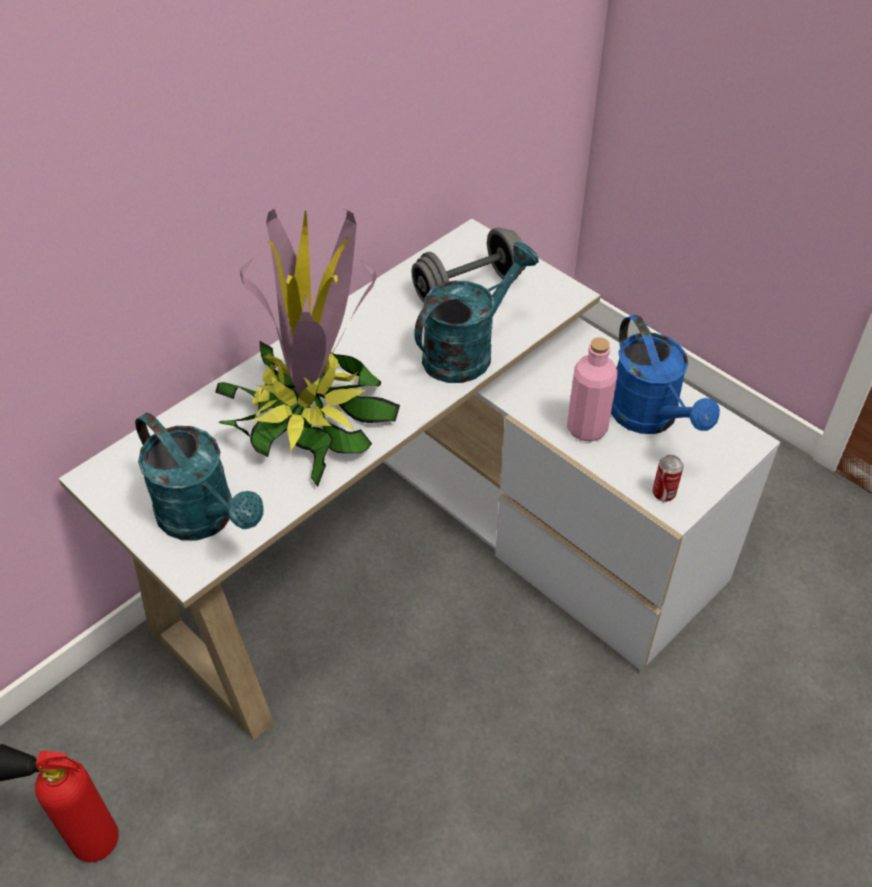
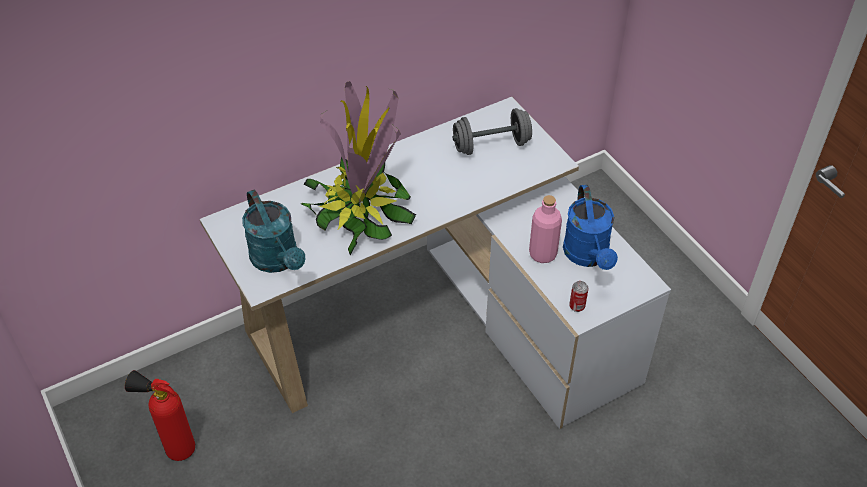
camera: 15 degrees right, 0 degrees up
(467, 350) = (475, 187): turquoise watering can -> none

